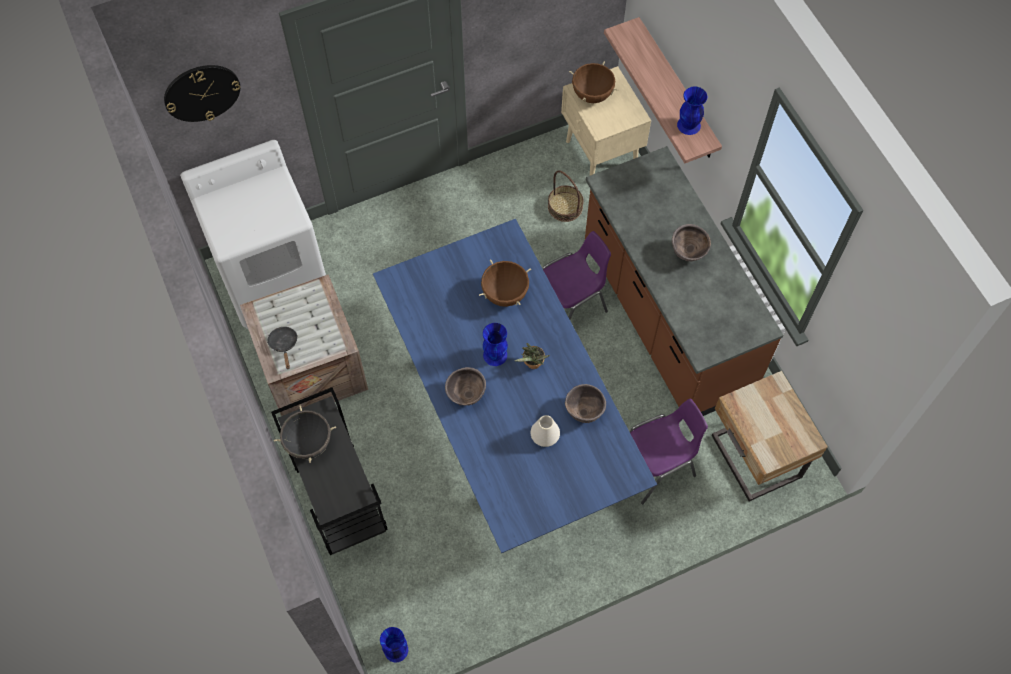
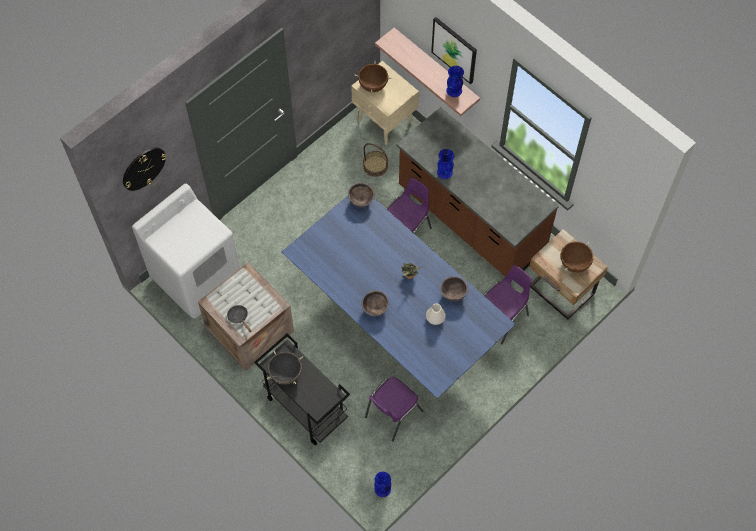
camera: 20 degrees left, 0 degrees up
(451, 549) = (392, 415): none -> purple chair
(495, 355) = (383, 278): blue vase -> blue vase (445, 172)
(505, 294) = (373, 237): brown cooking pot -> brown cooking pot (574, 263)
(688, 252) = (480, 172): brown bowl -> brown bowl (361, 201)
(703, 63) = (454, 50): none -> picture

